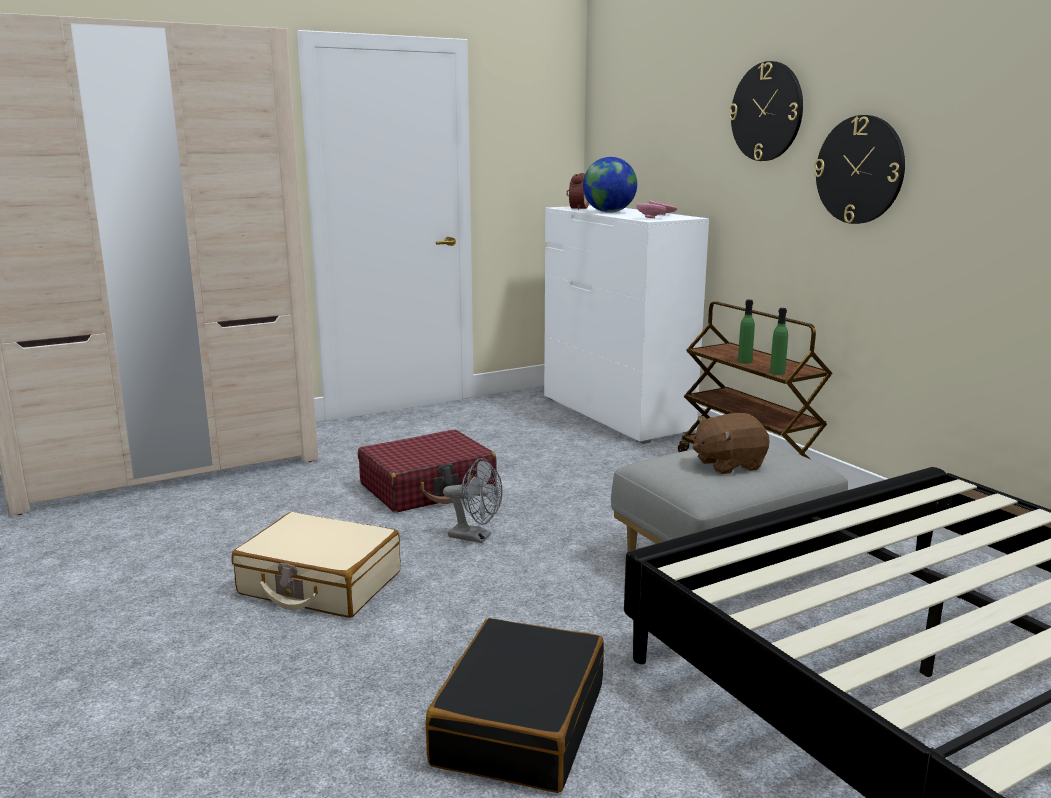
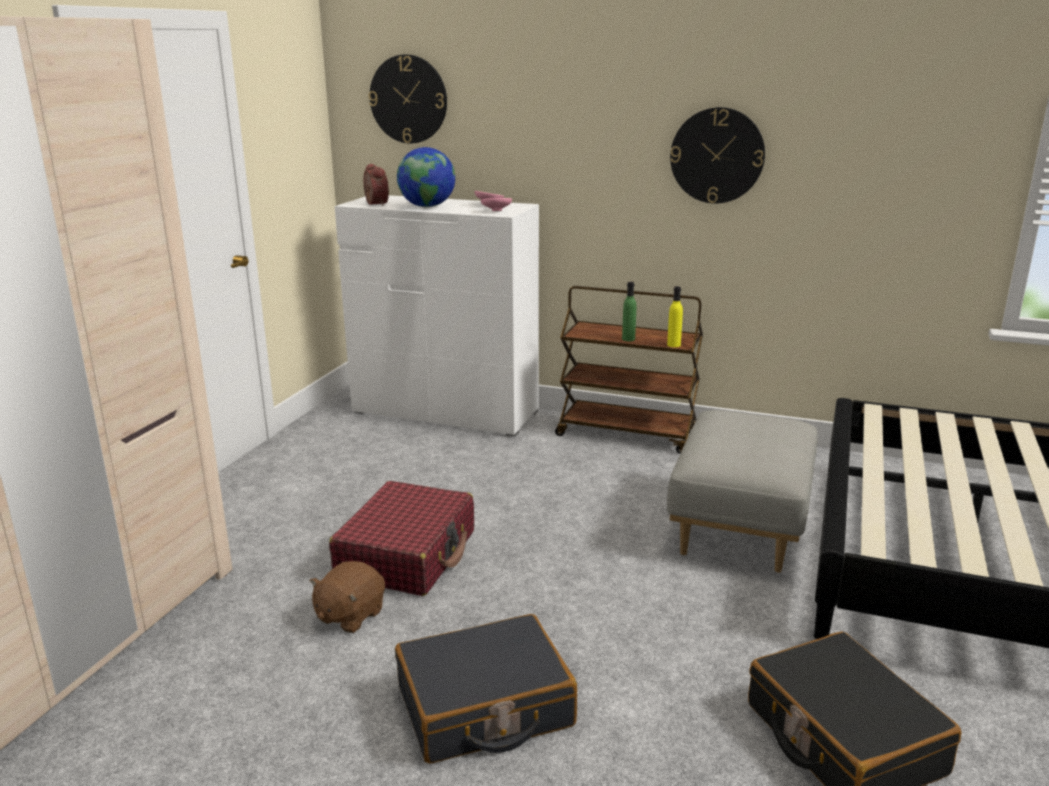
camera: 40 degrees left, 5 degrees up
(319, 584) = (484, 707): beige suitcase -> black suitcase
(476, 537) = (537, 587): grey fan -> none
(728, 465) = (754, 443): brown plush toy -> brown plush toy (349, 615)
(767, 111) = (603, 100): wall clock -> wall clock (408, 99)
(777, 373) = (673, 345): green bottle -> yellow bottle

